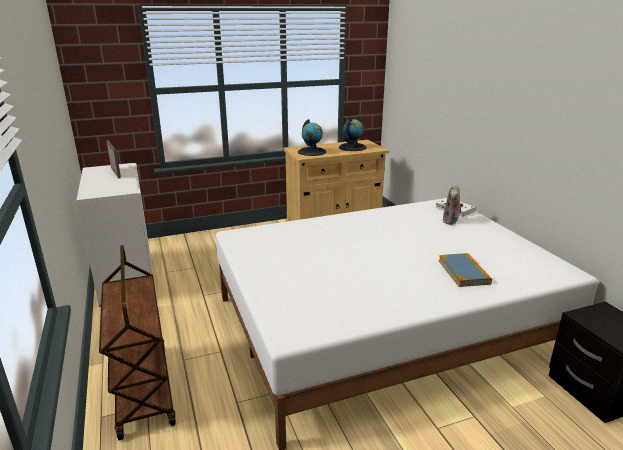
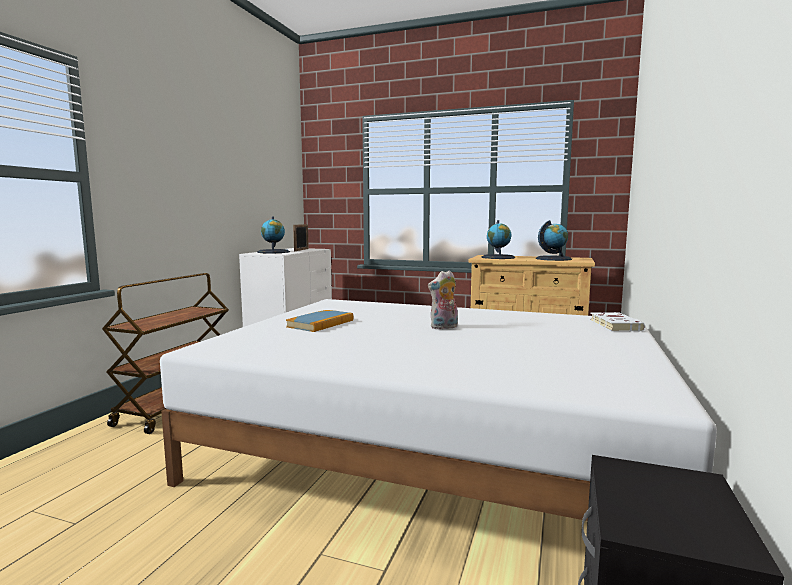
camera: 40 degrees right, 15 degrees down
(103, 186) = (273, 252): none -> globe
(451, 221) = (582, 331): plush toy -> plush toy (444, 327)
(463, 272) = (482, 361): book -> book (321, 323)

